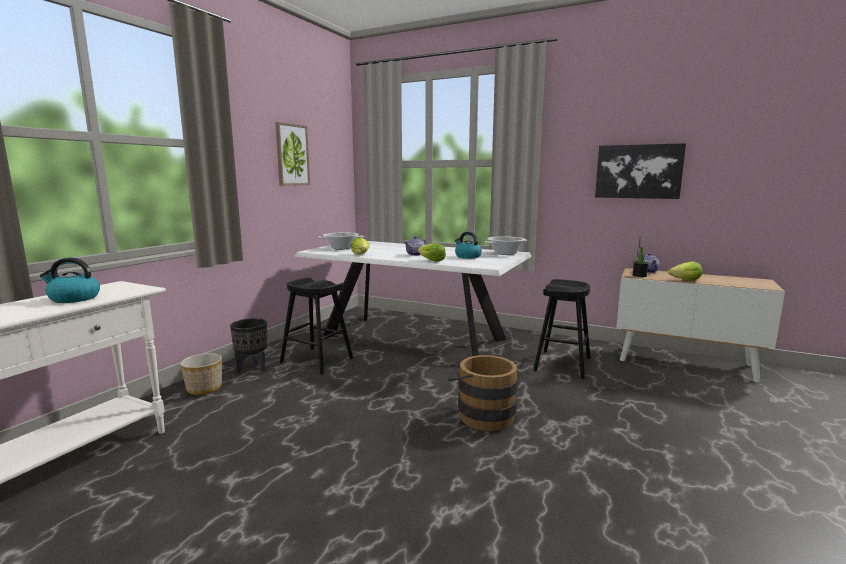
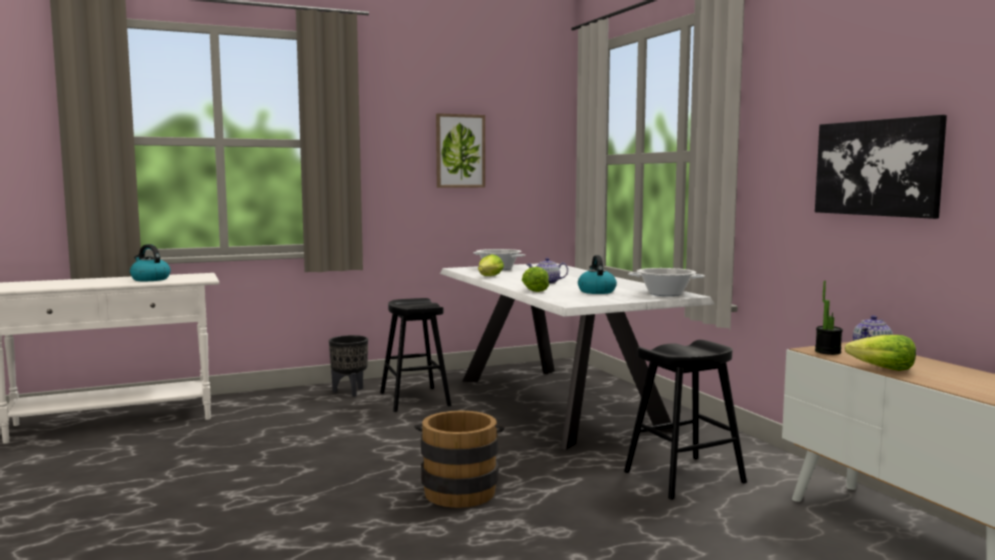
camera: 40 degrees right, 5 degrees down
(204, 389) = (287, 398): planter -> none

